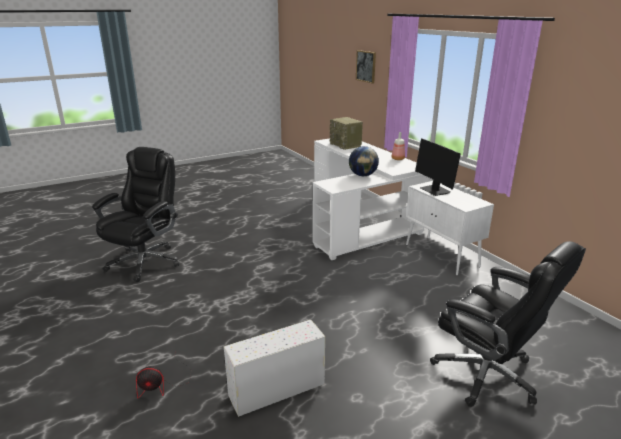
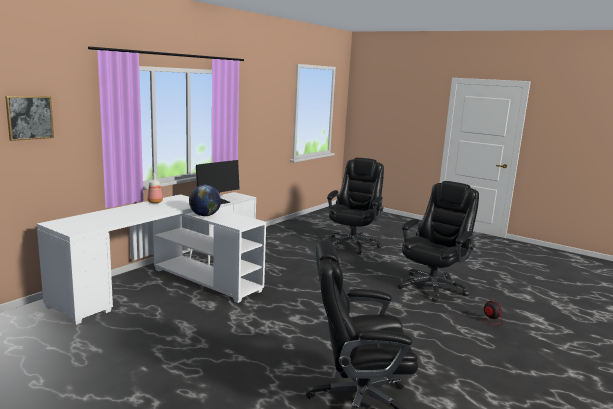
camera: 115 degrees left, 10 degrees down
(275, 390) = (432, 287): white storage box -> black office chair
(346, 145) = (97, 221): radio -> none

